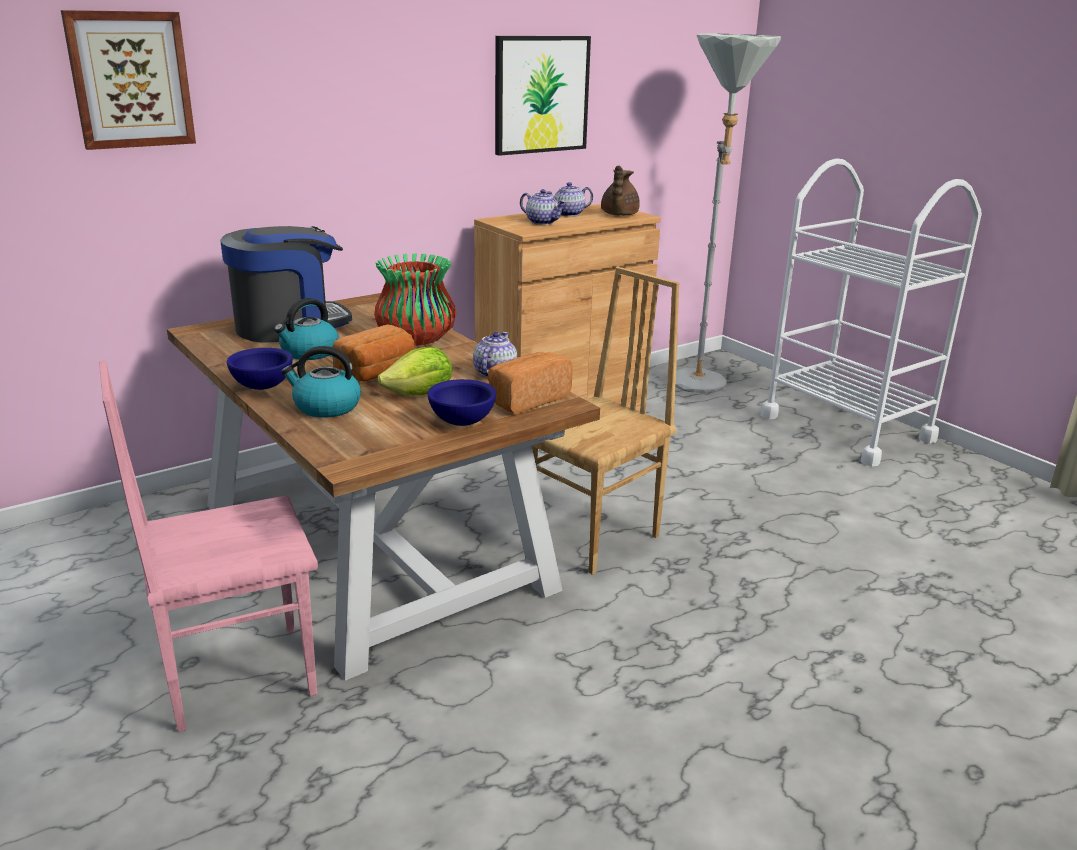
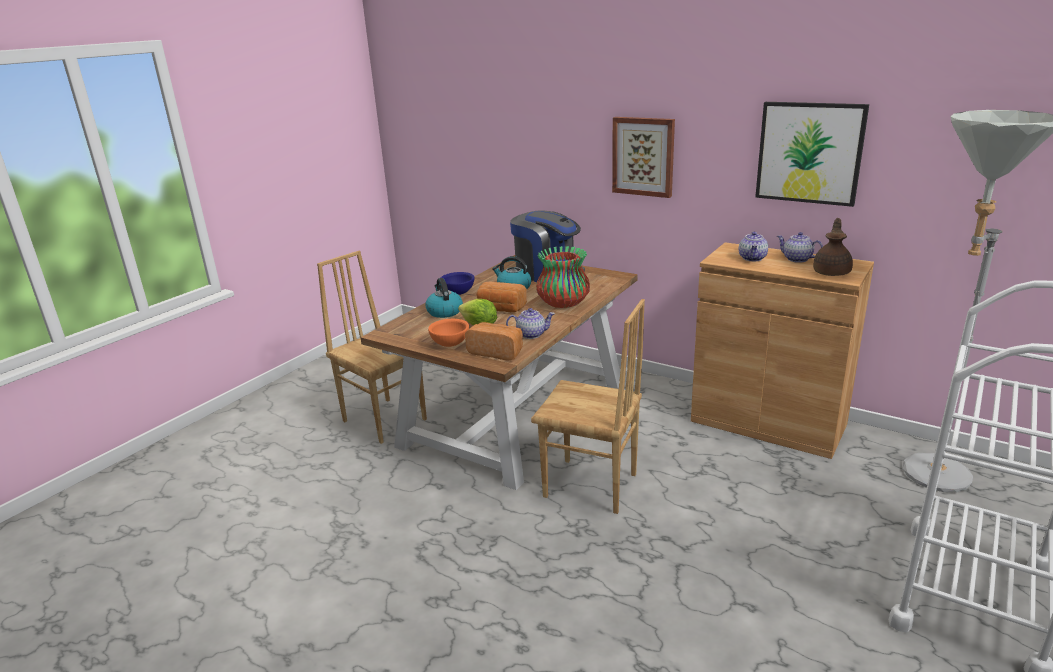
camera: 70 degrees right, 0 degrees up
(130, 80) = (523, 119): picture -> picture (643, 156)
(238, 675) = (385, 419): pink chair -> brown chair
(461, 422) = (449, 344): blue bowl -> orange bowl
(618, 214) = (832, 272): brown teapot -> brown teapot turned 120 degrees clockwise

